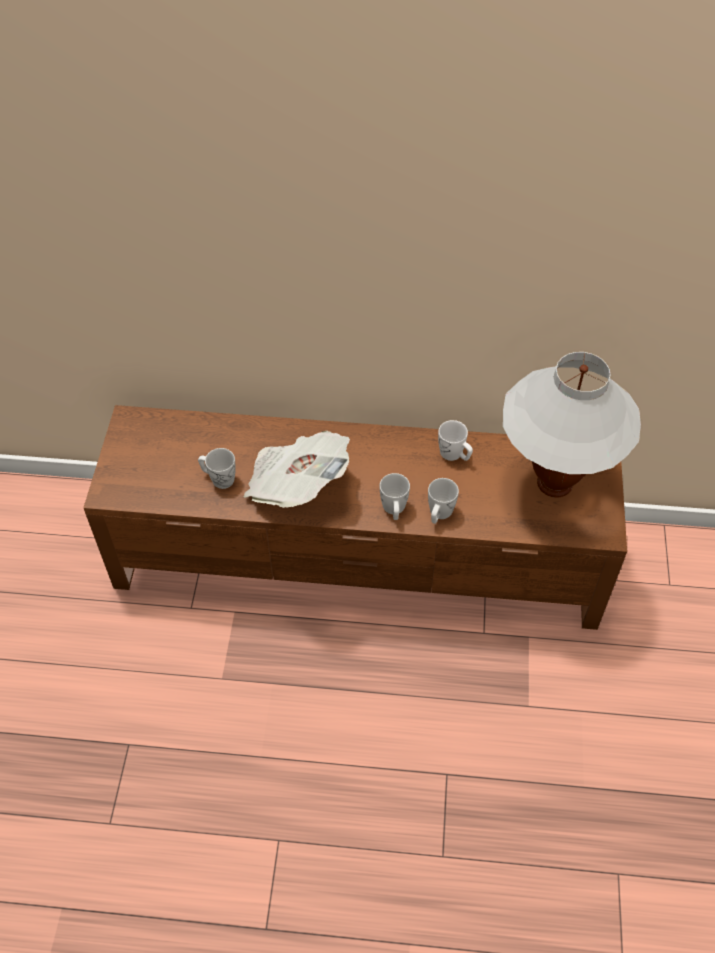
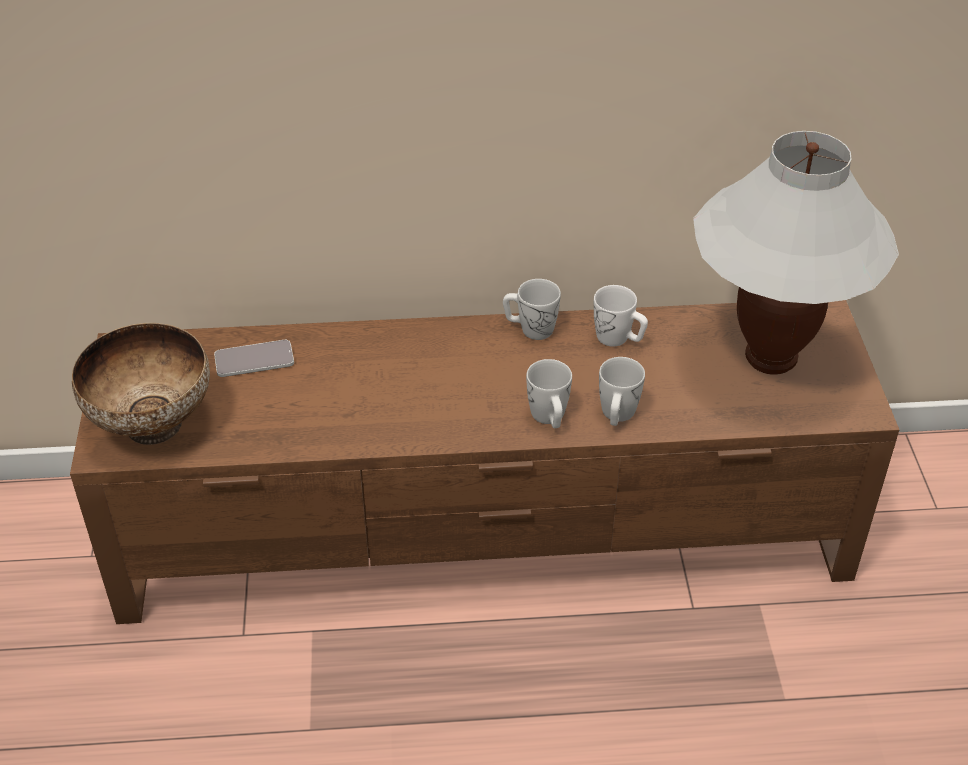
camera: 10 degrees left, 10 degrees down
(140, 478) = (153, 423): none -> bowl
(211, 439) = (254, 360): none -> phone
(218, 478) = (276, 409): white mug -> white mug (530, 329)
(296, 484) = (396, 403): newspaper -> none

